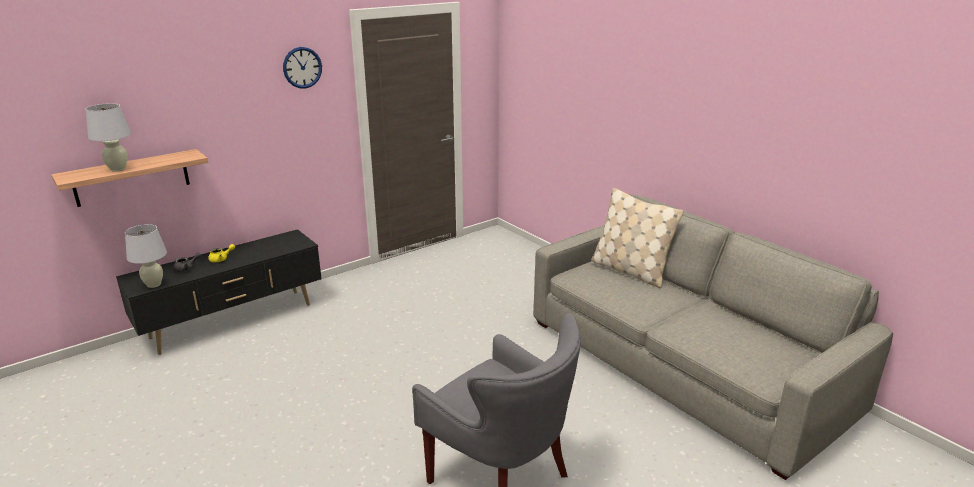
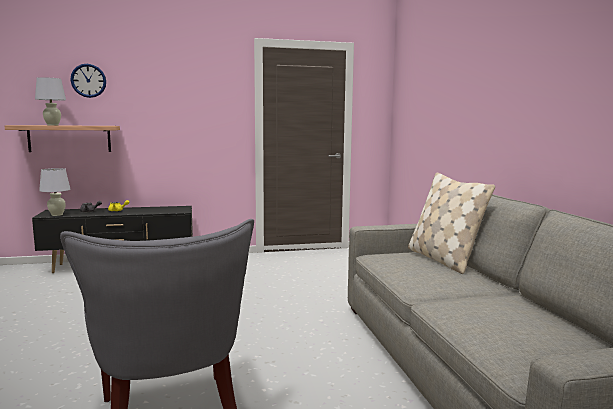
camera: 25 degrees right, 15 degrees down
(302, 67) = (210, 77): wall clock -> wall clock (88, 80)

